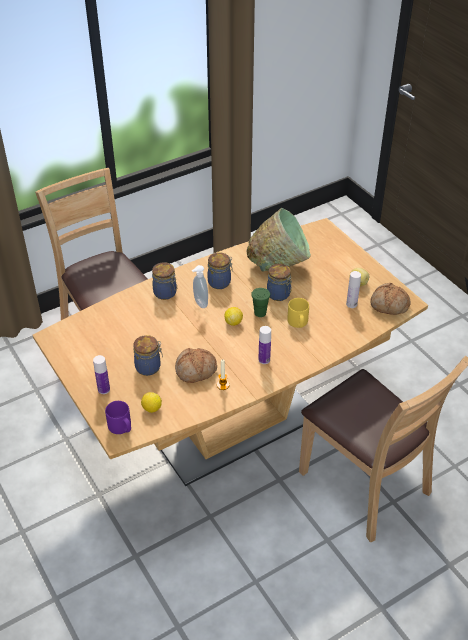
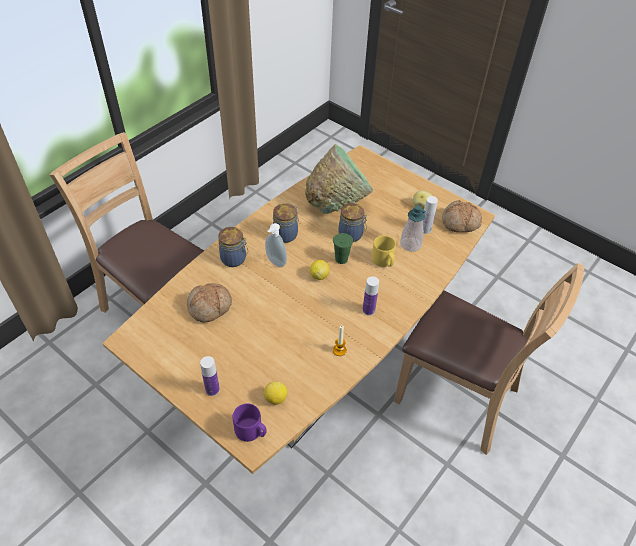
camera: 20 degrees left, 5 degrees up
(149, 367) = (252, 349): jar -> none
(196, 371) = (304, 341): bread -> bread (210, 307)
(330, 314) = (410, 244): none -> soap dispenser

